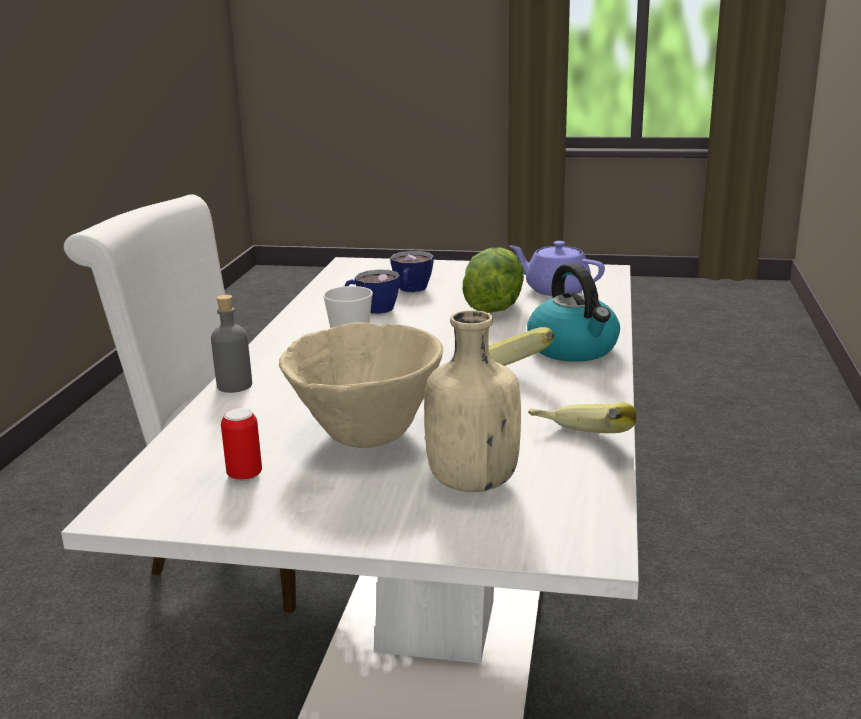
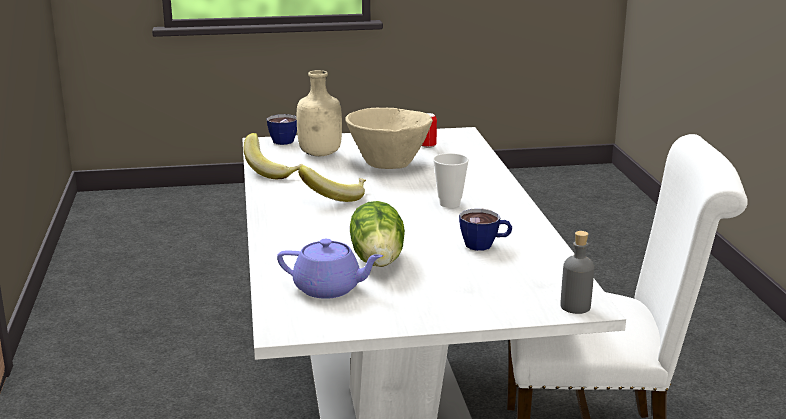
camera: 160 degrees right, 0 degrees up
(234, 385) = (497, 178): grey bottle -> grey bottle (575, 307)
(411, 290) = (473, 271): cup -> cup (283, 140)
(574, 349) = (291, 225): kettle -> none

